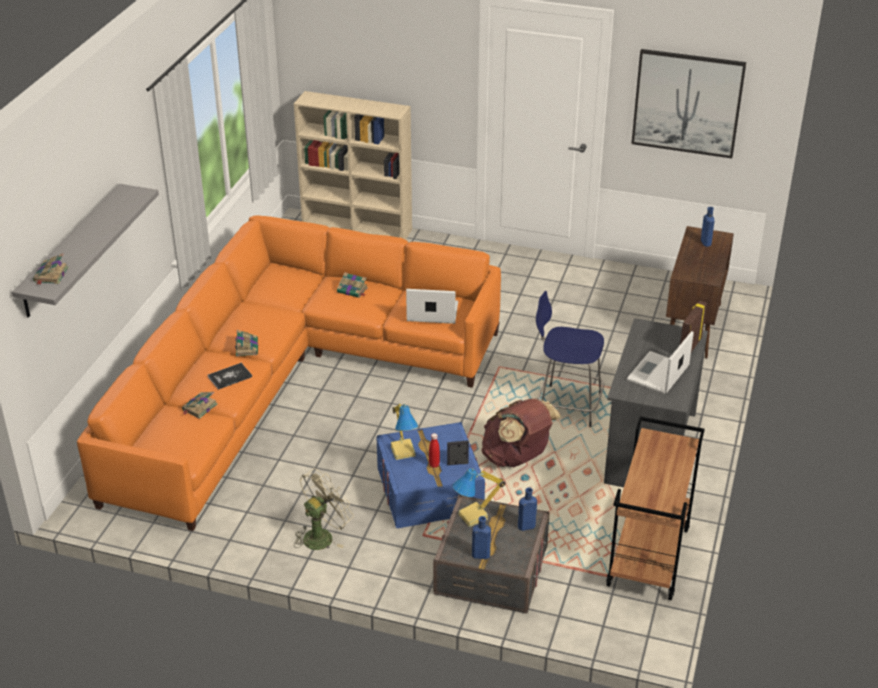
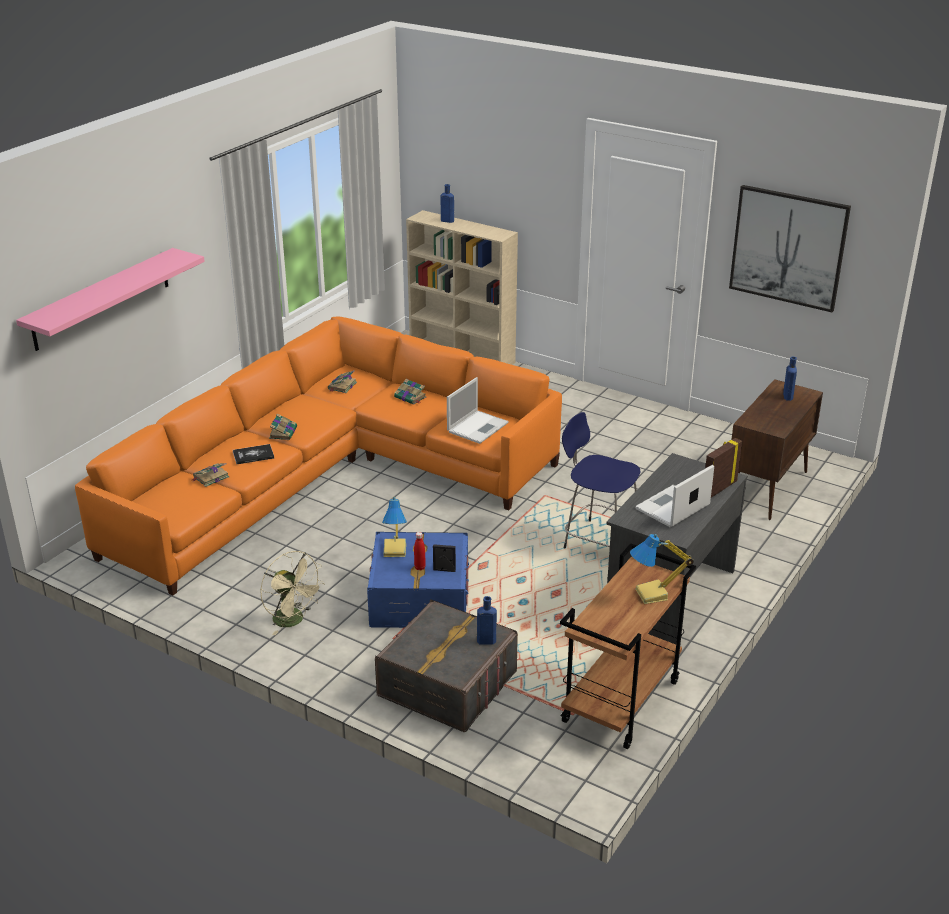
camera: 15 degrees right, 5 degrees down
(51, 275) = (59, 311): book -> book (342, 386)
(71, 251) = (101, 299): grey shelf -> pink shelf
(322, 535) = (293, 621): beige fan -> beige fan turned 75 degrees clockwise
(431, 312) = (478, 427): laptop -> laptop turned 105 degrees clockwise
(473, 517) = (436, 622): table lamp -> table lamp (652, 595)
(479, 555) = (424, 659): blue bottle -> blue bottle (446, 220)
(517, 458) = (524, 582): brown backpack -> none

